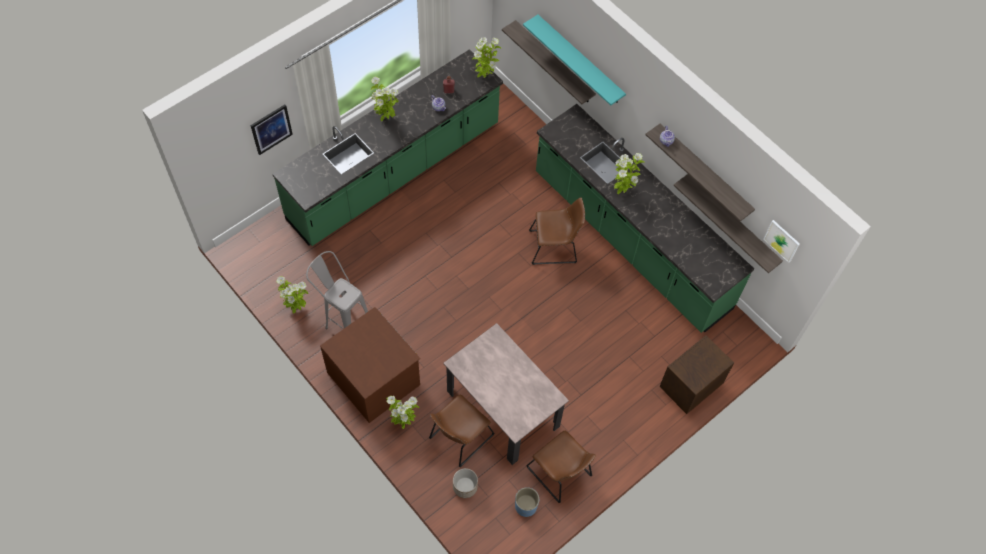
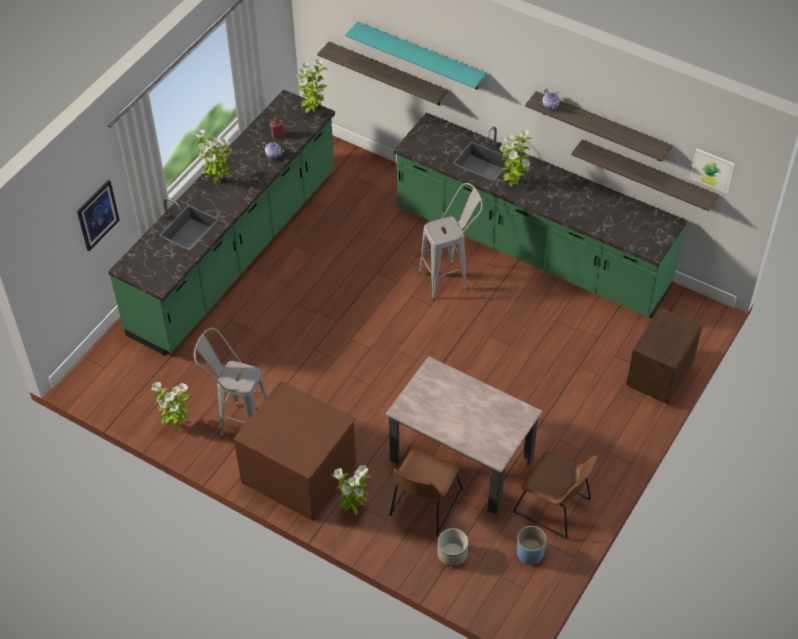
camera: 15 degrees left, 10 degrees down
(555, 246) = (450, 278): brown chair -> grey stool

